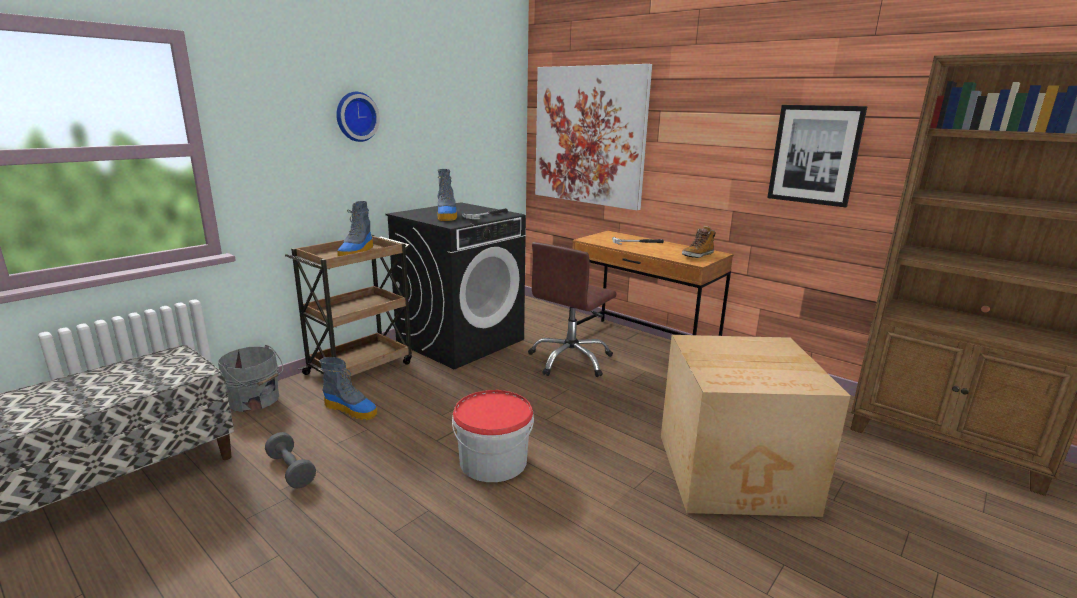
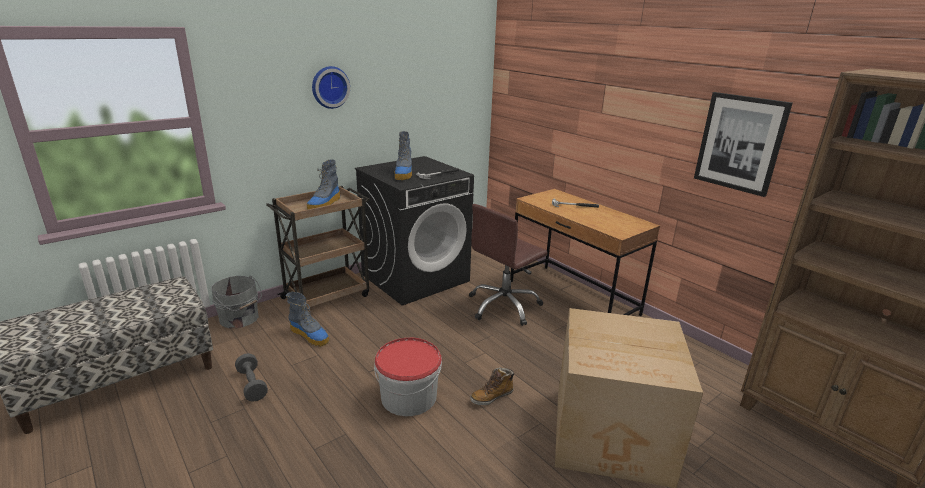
camera: 10 degrees right, 5 degrees up
(589, 136) = (543, 100): picture -> none
(697, 255) = (624, 225): boot -> boot (492, 396)

